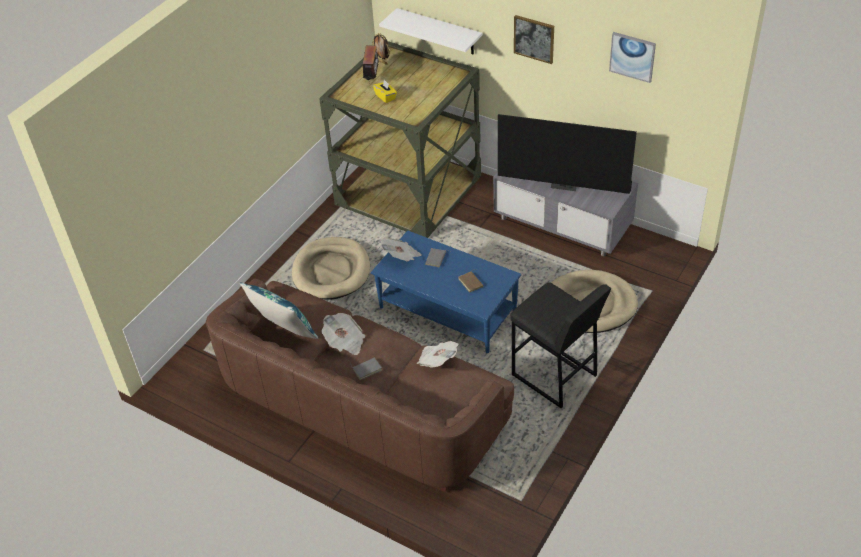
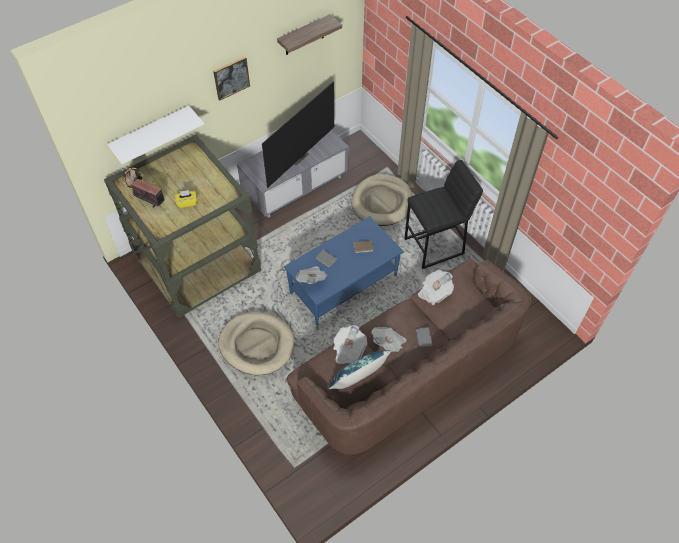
camera: 70 degrees left, 10 degrees up
(320, 312) = (348, 350): none -> newspaper
(632, 56) = (304, 36): picture -> shelf

